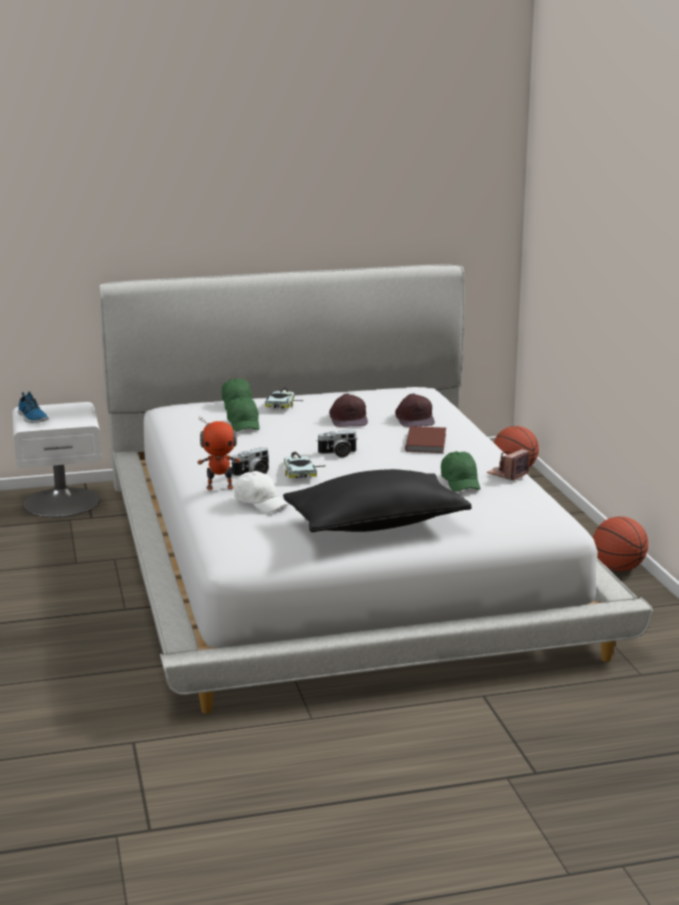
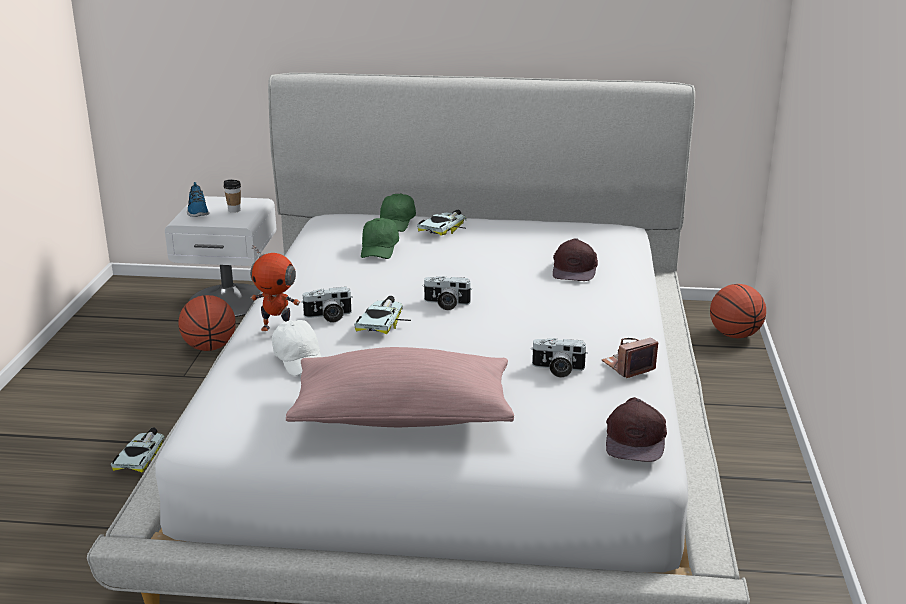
camera: 20 degrees right, 5 degrees up
(67, 414) = (234, 210): none -> cup
(98, 621) = (143, 456): none -> toy car
(349, 419) = (499, 258): brown cap -> brown cap (636, 438)
(376, 525) = (403, 416): black pillow -> pink pillow
(427, 442) = (564, 303): brown book -> none
(461, 482) = (557, 370): green cap -> camera
(618, 568) = (783, 502): basketball -> basketball (209, 347)

